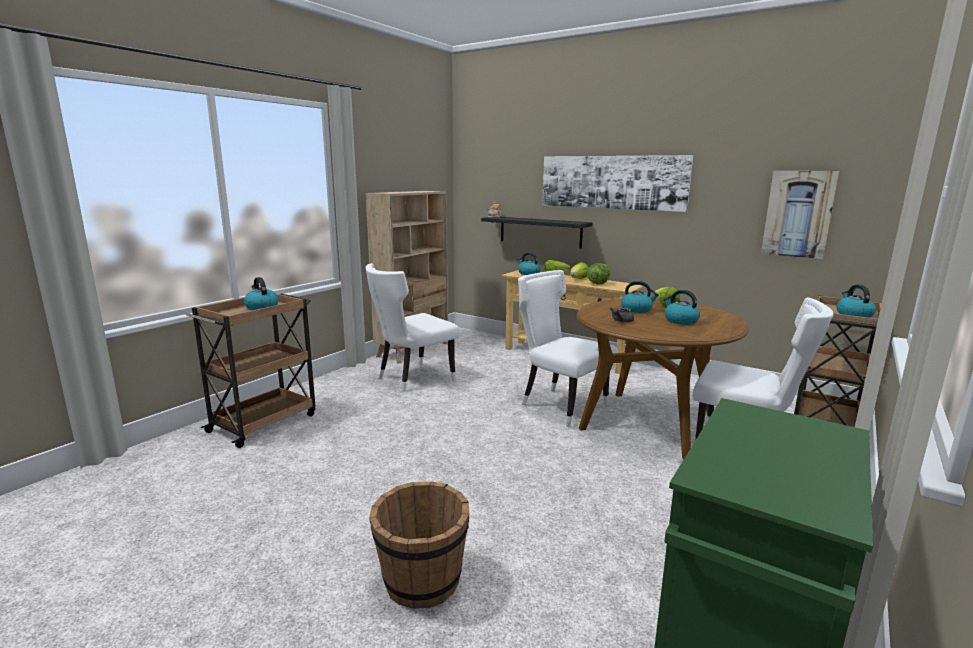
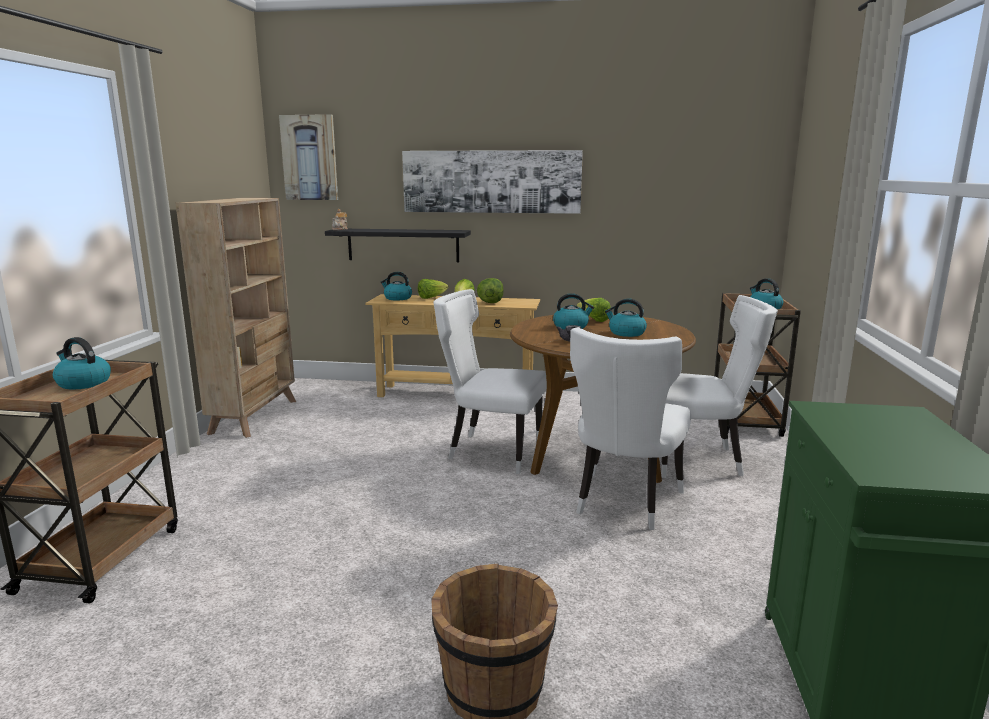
camera: 25 degrees left, 0 degrees up
(412, 379) = (284, 454): white chair -> white chair (624, 503)
(798, 214) = (692, 211): picture -> picture (310, 158)

